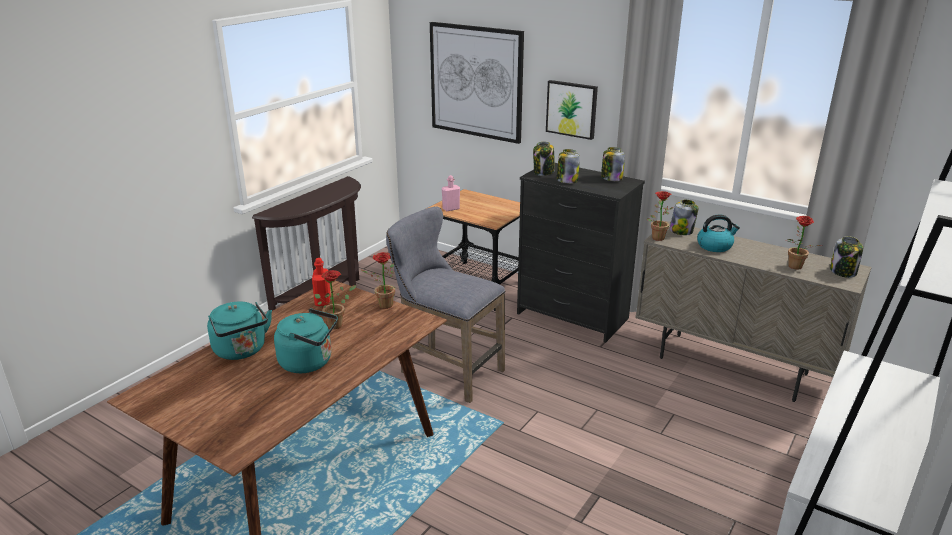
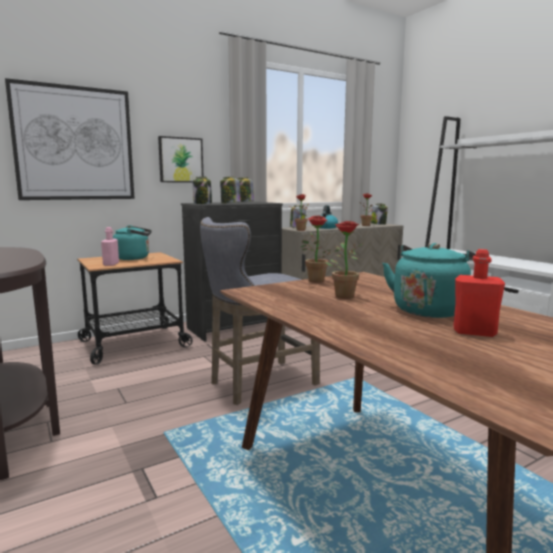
camera: 65 degrees left, 15 degrees down
(242, 351) = (383, 334): turquoise kettle -> turquoise kettle (134, 258)
(322, 301) = (277, 295): red bottle -> red bottle (474, 332)

